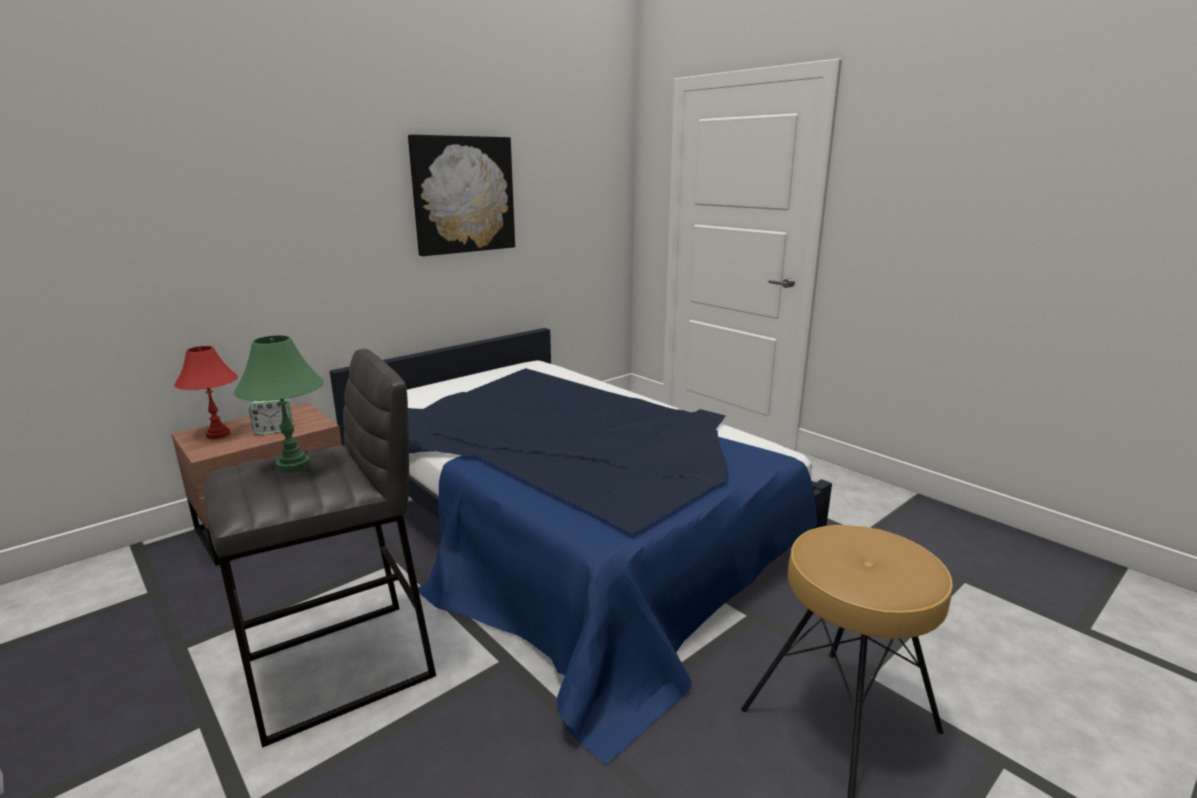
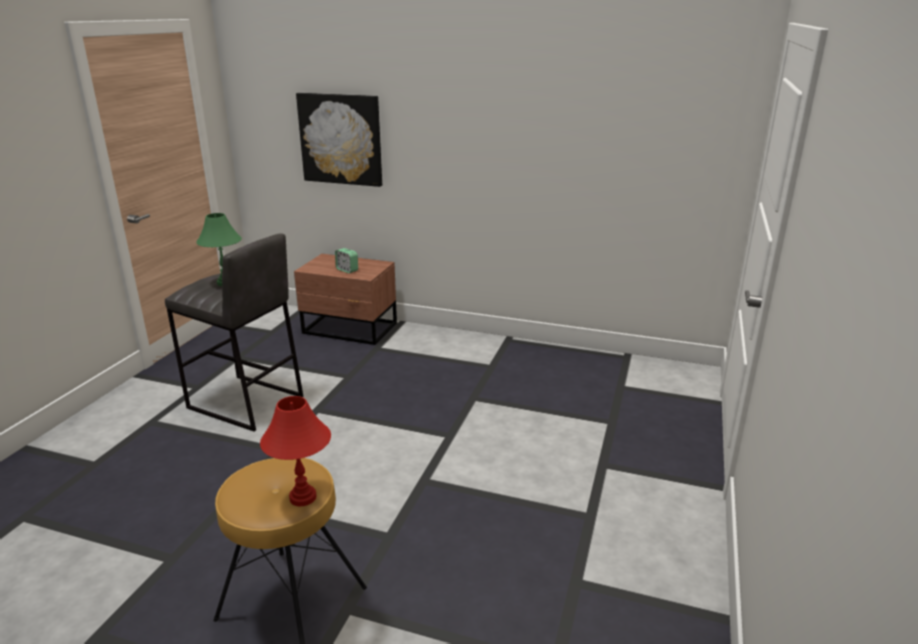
camera: 60 degrees right, 5 degrees up
(218, 435) = (329, 262): red table lamp -> red table lamp (302, 497)
(463, 195) = (536, 132): picture -> picture (341, 139)
(563, 519) = (445, 413): bed -> none

